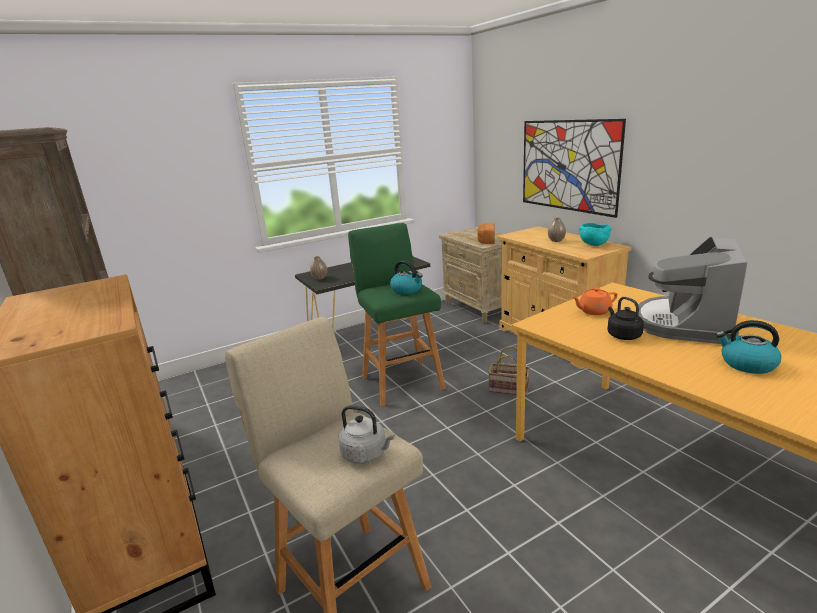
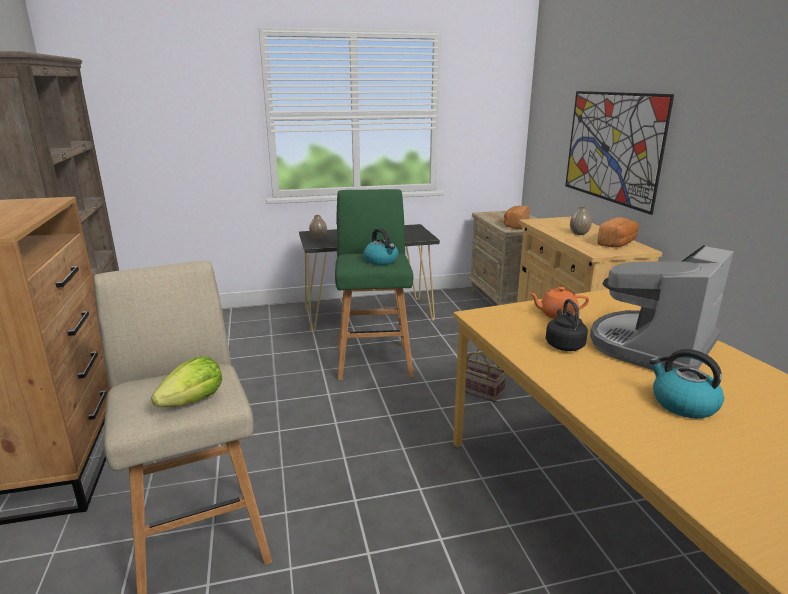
camera: 15 degrees right, 0 degrees up
(366, 454) = (194, 401): grey kettle -> lettuce
(593, 245) = (617, 244): turquoise bowl -> bread

